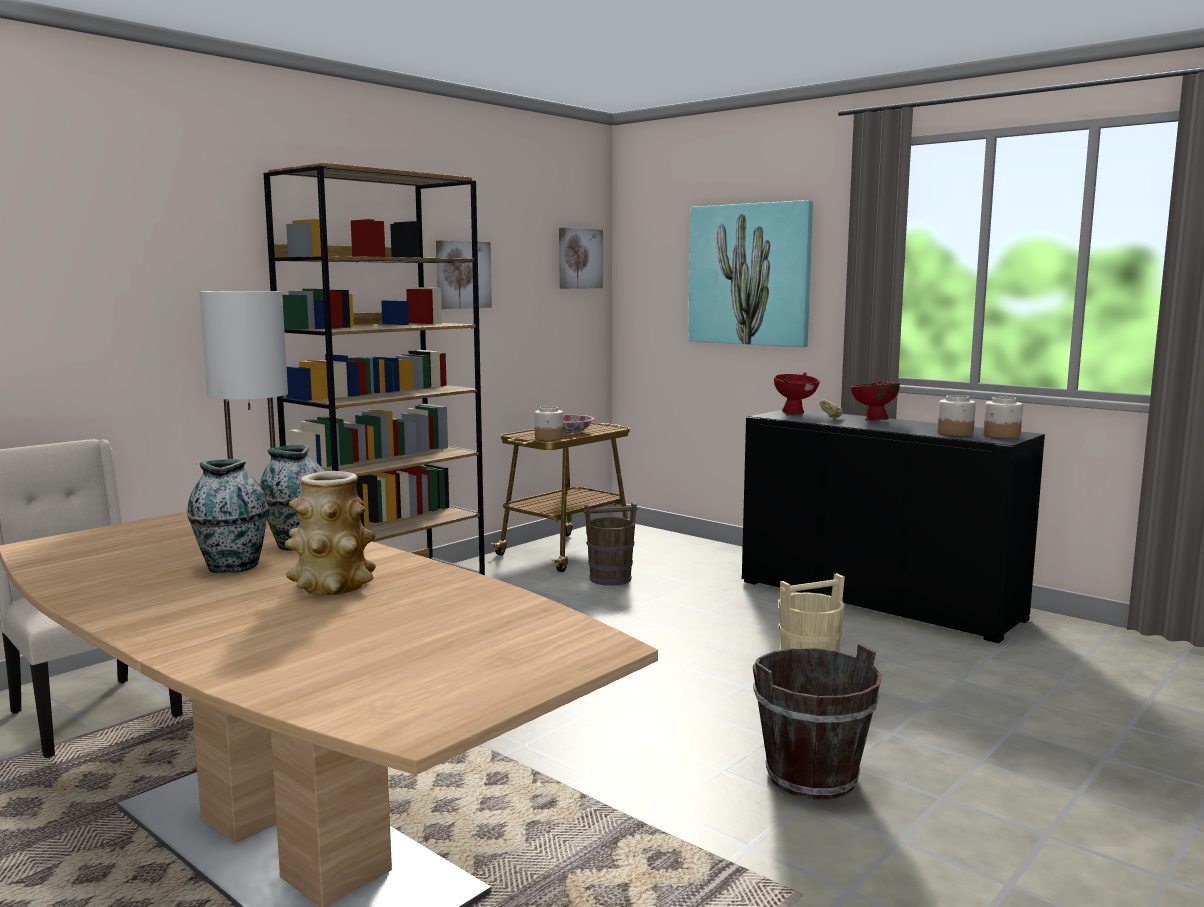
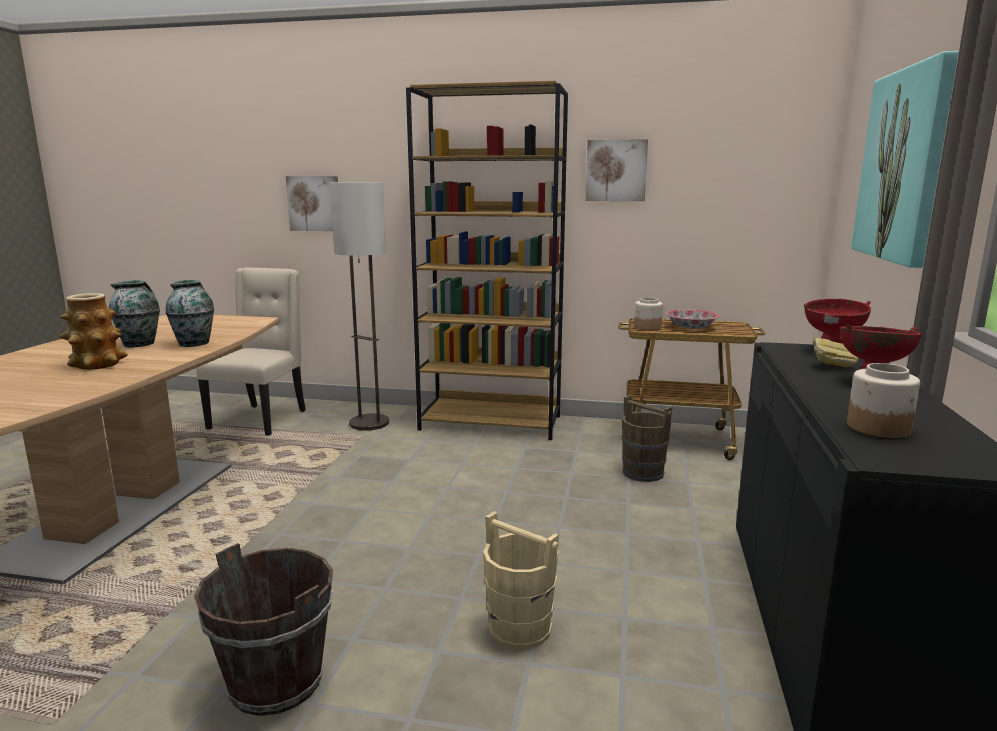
camera: 60 degrees right, 5 degrees up
(579, 258) = (781, 152): picture -> picture (314, 203)
(1001, 435) = (936, 455): jar -> none

